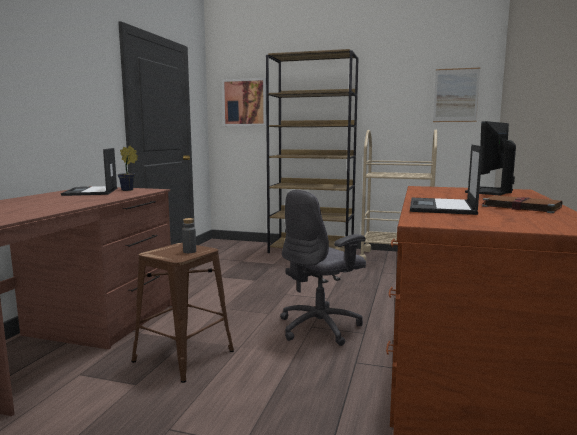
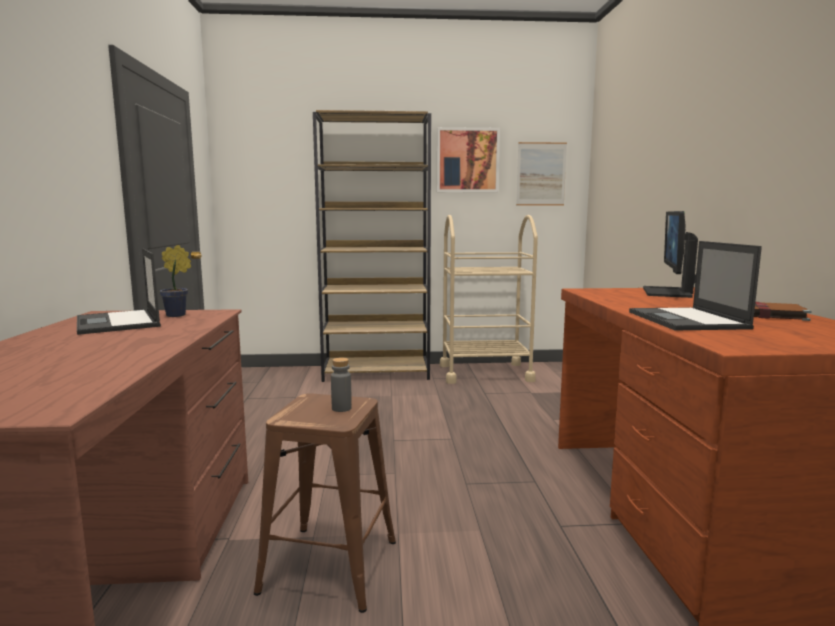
camera: 20 degrees left, 0 degrees up
(244, 102) = (270, 176): picture -> picture (467, 160)
(320, 327) = (478, 482): grey office chair -> none

